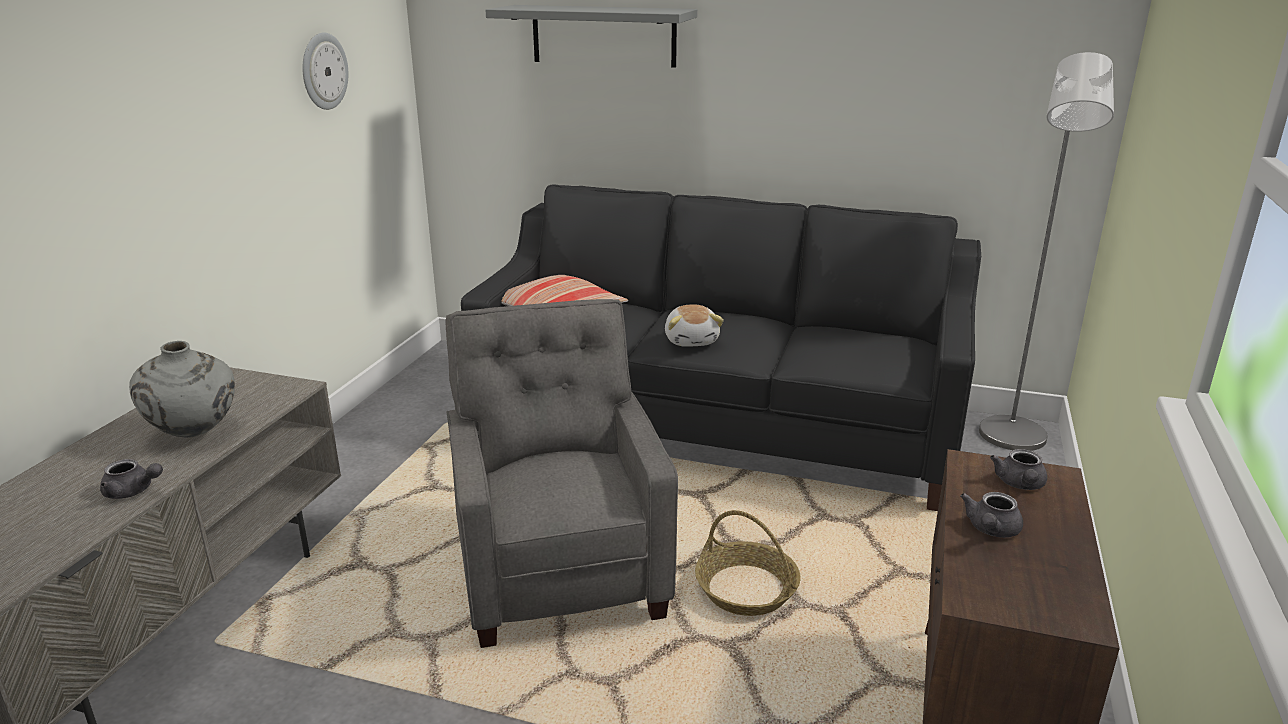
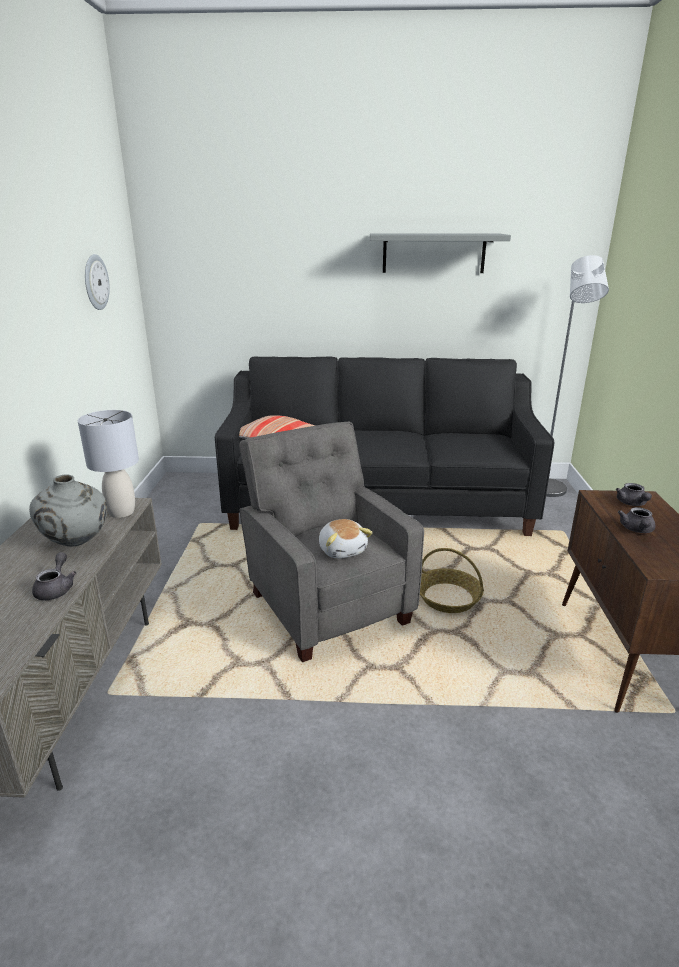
camera: 15 degrees left, 0 degrees up
(133, 492) = (56, 589): grey teapot -> grey teapot turned 90 degrees counterclockwise
(276, 397) = (121, 512): none -> grey table lamp
(603, 35) = (279, 256): grey shelf -> grey shelf (433, 253)
(692, 340) = (373, 448): plush toy -> plush toy (342, 550)

